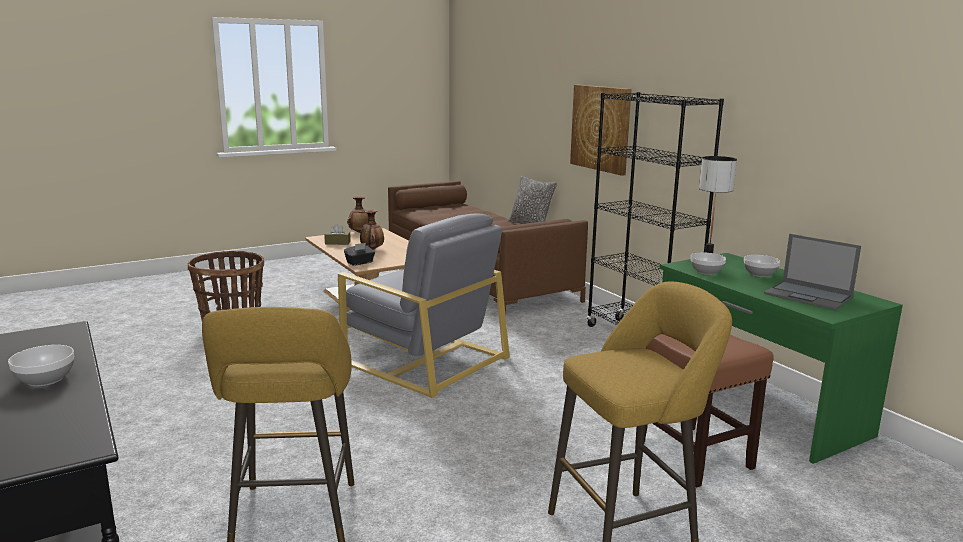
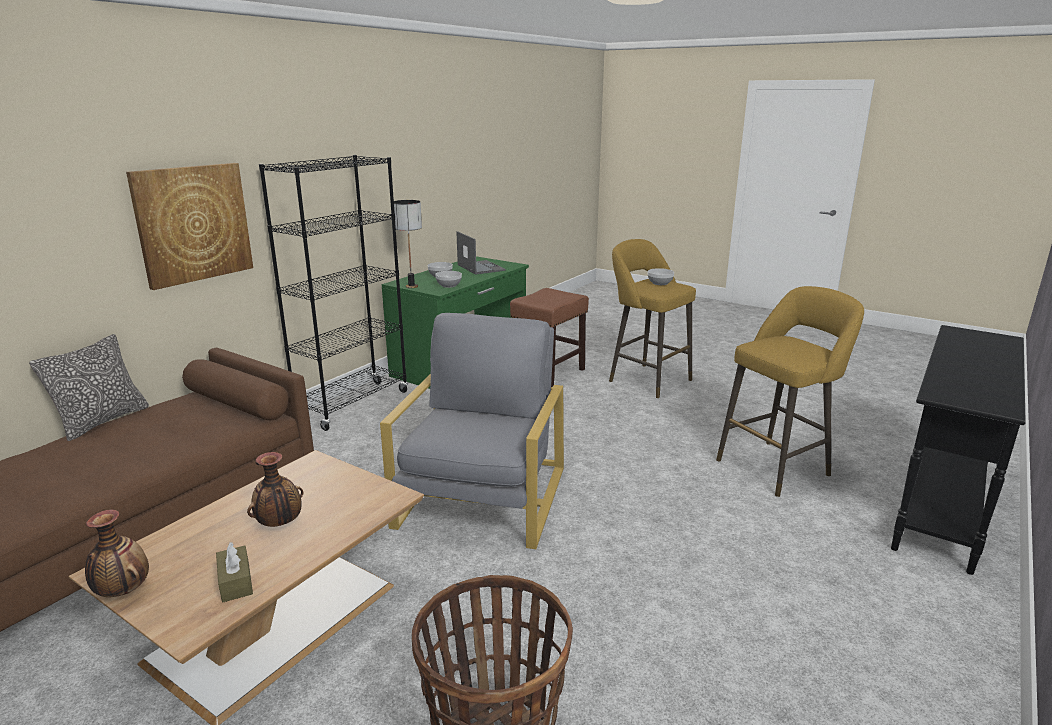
camera: 115 degrees left, 5 degrees up
(44, 379) = (968, 364): bowl -> bowl (660, 283)
(360, 263) = (374, 505): black tissue box -> none
(809, 296) = (480, 267): laptop -> laptop turned 45 degrees counterclockwise

